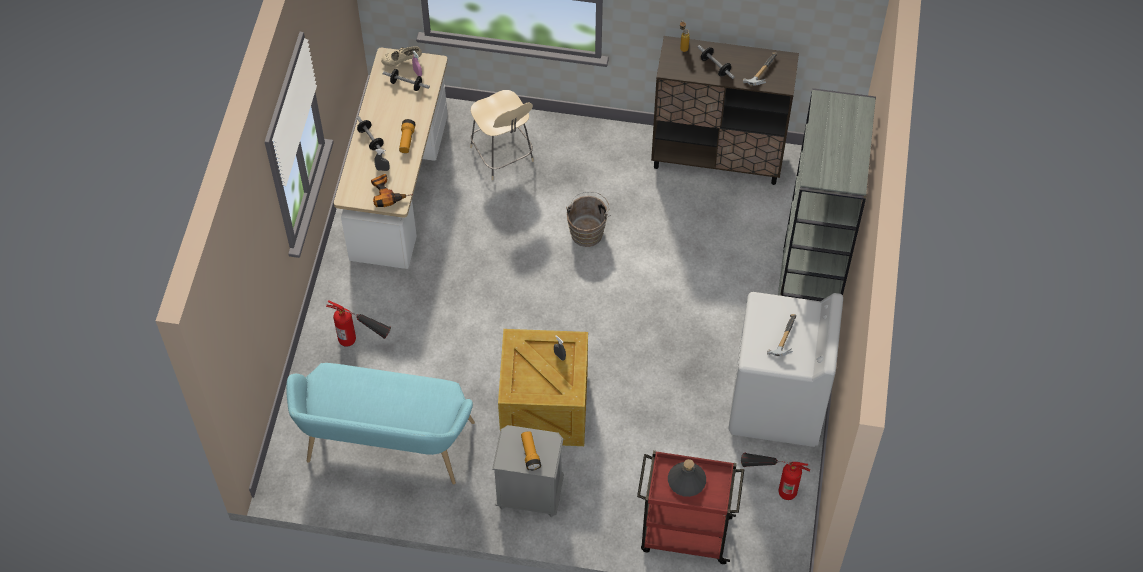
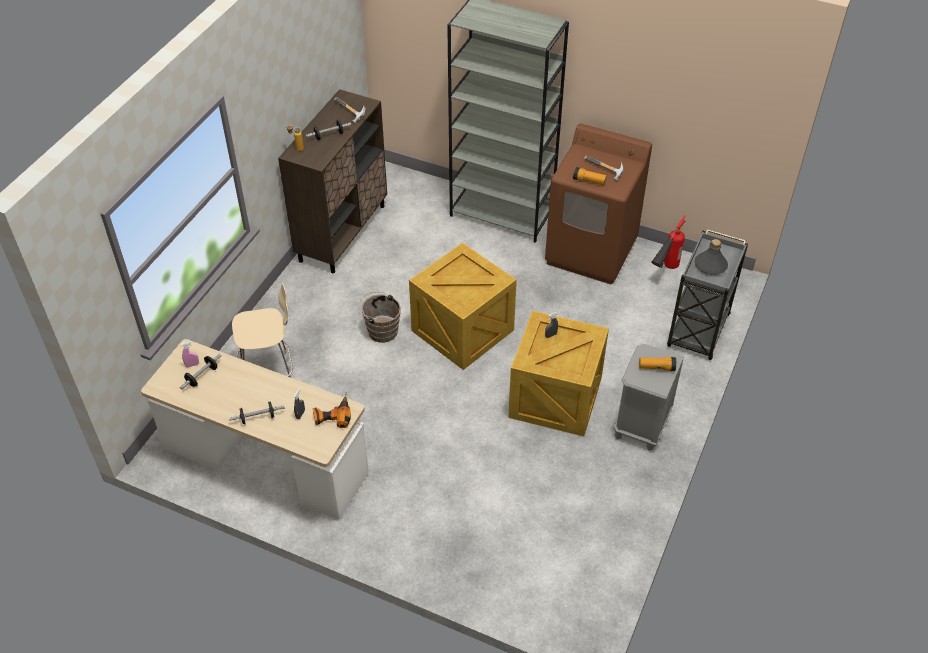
camera: 75 degrees left, 10 degrees down
(363, 343) = (442, 526): fire extinguisher -> none
(386, 448) = (568, 528): turquoise bench -> none
(402, 62) = (170, 375): beige shoe -> none
(407, 140) = (273, 388): flashlight -> flashlight (589, 181)
(611, 305) = (464, 330): none -> crate
(684, 534) = (698, 332): red cart -> grey cart
(777, 404) = (591, 251): white washing machine -> brown washing machine

